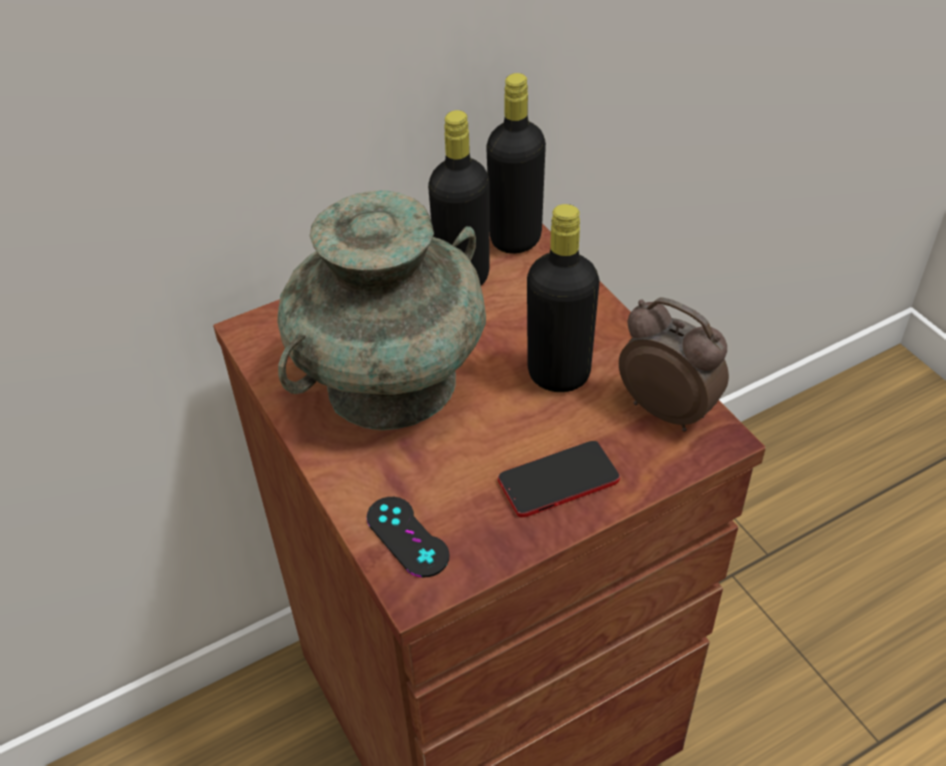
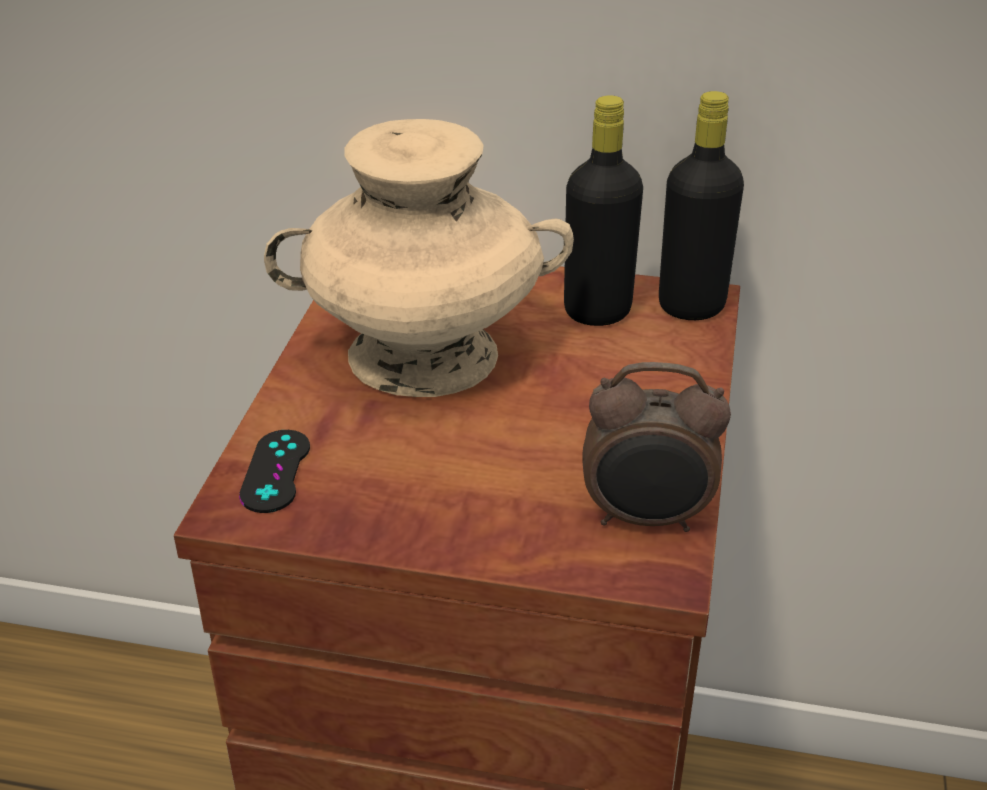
camera: 40 degrees right, 10 degrees down
(392, 381) = (425, 355): turquoise vase -> beige vase
(558, 374) = (579, 431): black bottle -> none
(558, 480) = (458, 510): phone -> none
(667, 409) = (647, 519): alarm clock -> alarm clock turned 105 degrees clockwise

